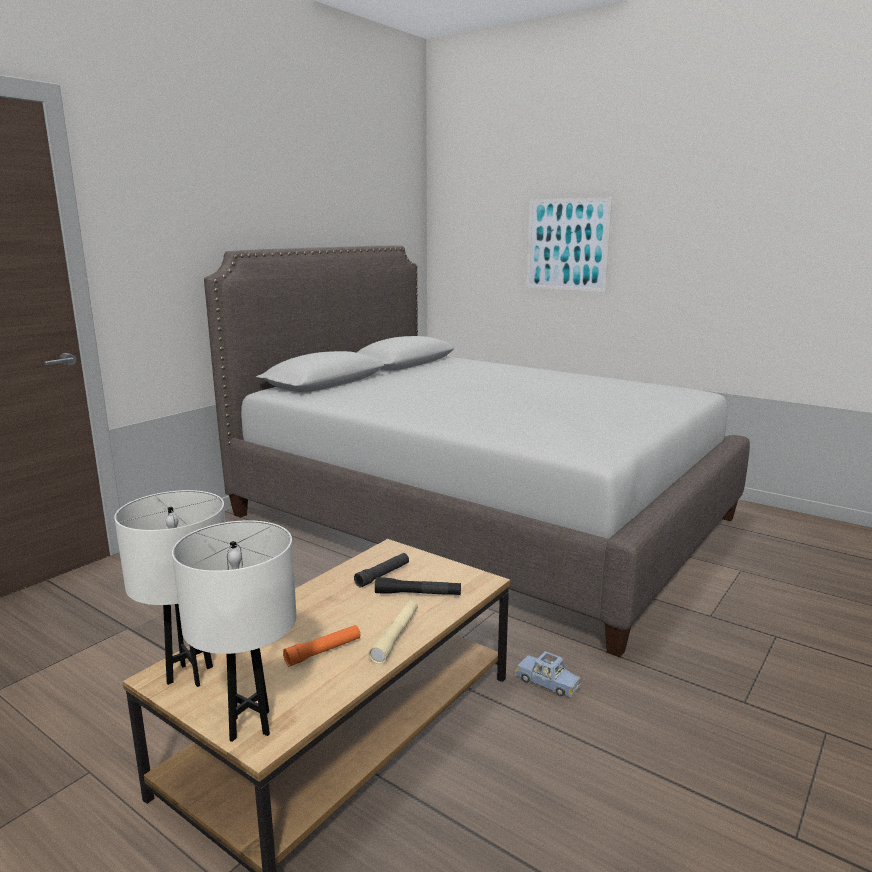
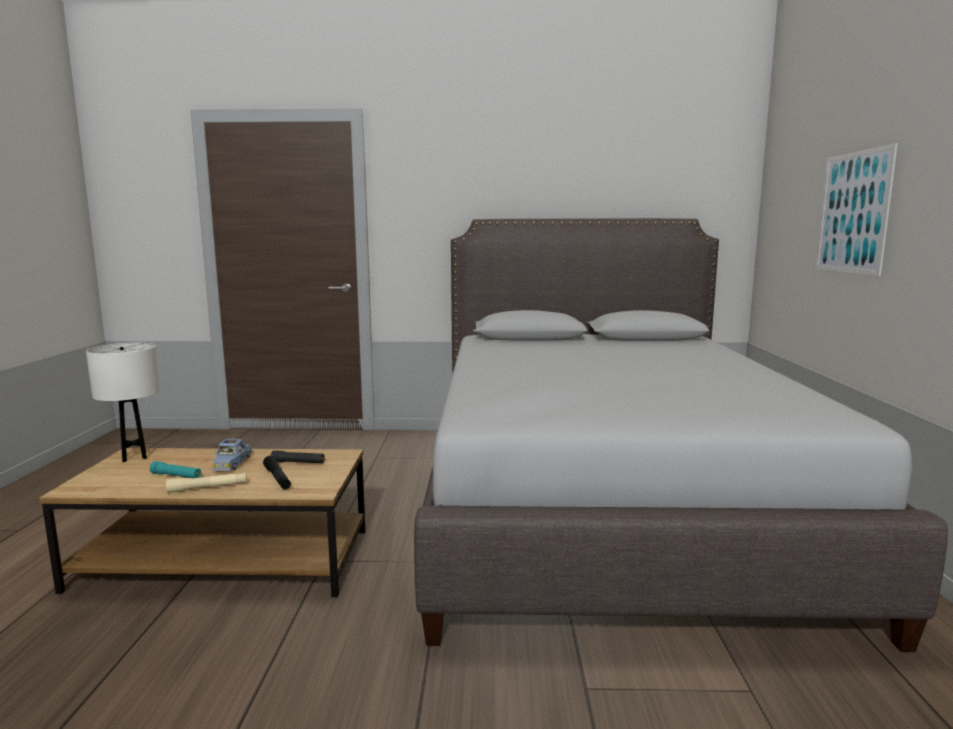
camera: 55 degrees right, 5 degrees down
(250, 725) = (85, 482): white table lamp -> none
(323, 651) = (176, 476): orange flashlight -> turquoise flashlight
(547, 682) = (347, 618): blue toy car -> blue toy car (232, 463)

